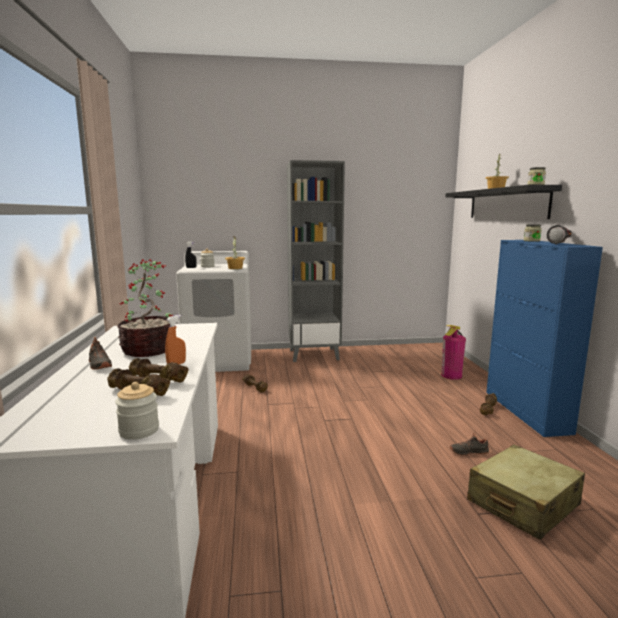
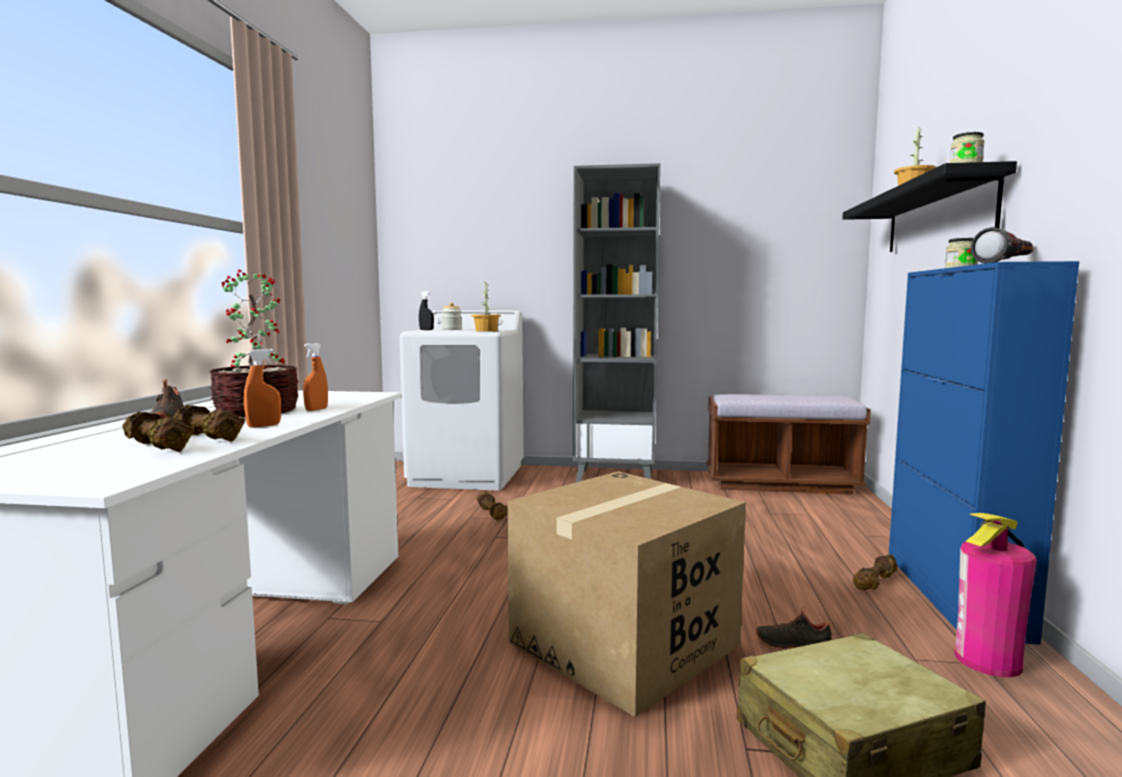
camera: 15 degrees right, 5 degrees down
(139, 430) = (80, 482): jar -> none
(187, 345) = (316, 409): none -> orange spray bottle
(385, 465) = (624, 644): none -> cardboard box
(408, 350) = (780, 483): none -> brown bench
(451, 375) = (836, 525): fire extinguisher -> fire extinguisher (988, 661)

